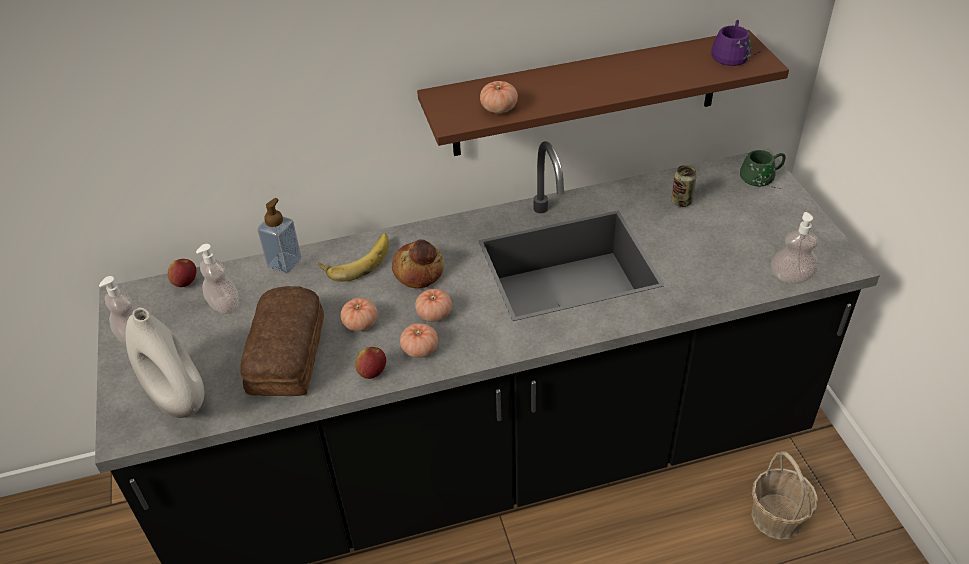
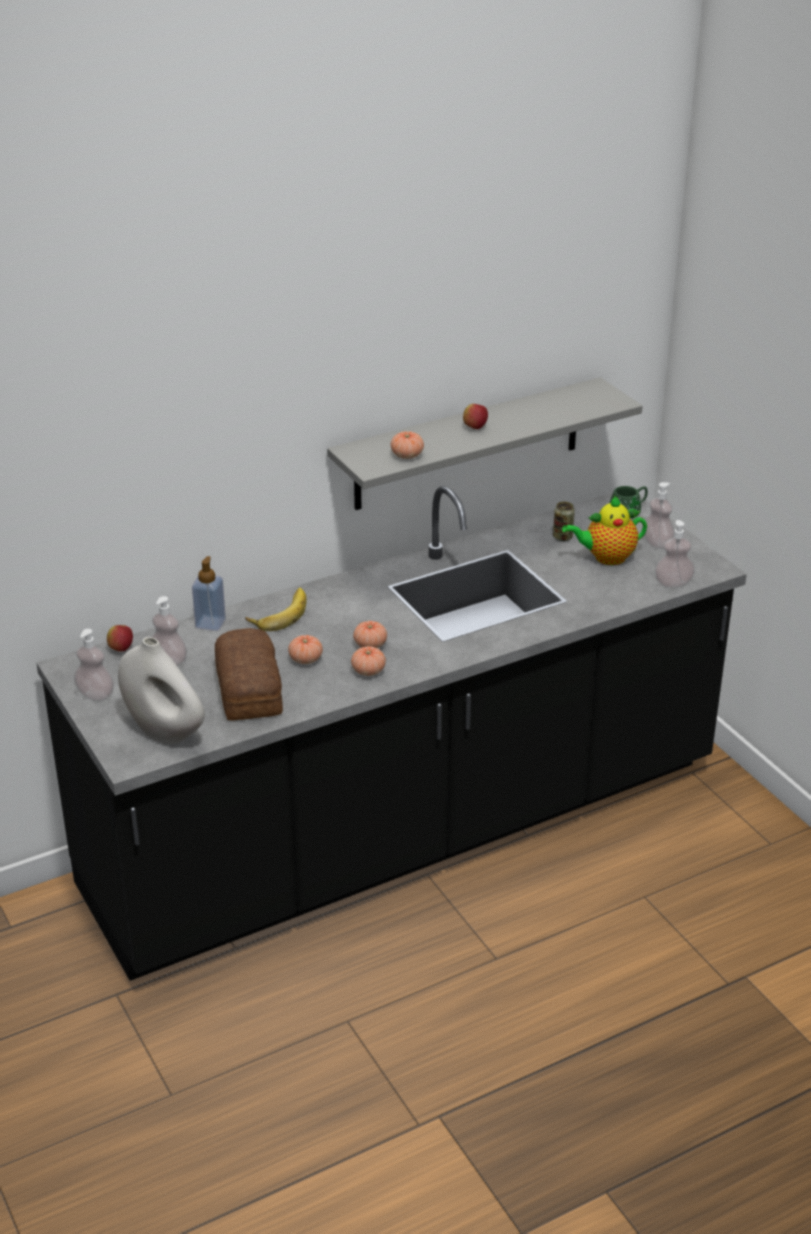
camera: 15 degrees left, 10 degrees down
(372, 372) = (333, 692): apple -> apple (475, 427)
(419, 271) = (342, 615): bread -> none
(586, 94) = (468, 444): brown shelf -> grey shelf
(722, 233) = (606, 557): none -> teapot
(735, 54) = (594, 397): purple mug -> none
(777, 517) = (694, 837): basket -> none
(783, 221) = (657, 543): none -> soap dispenser

